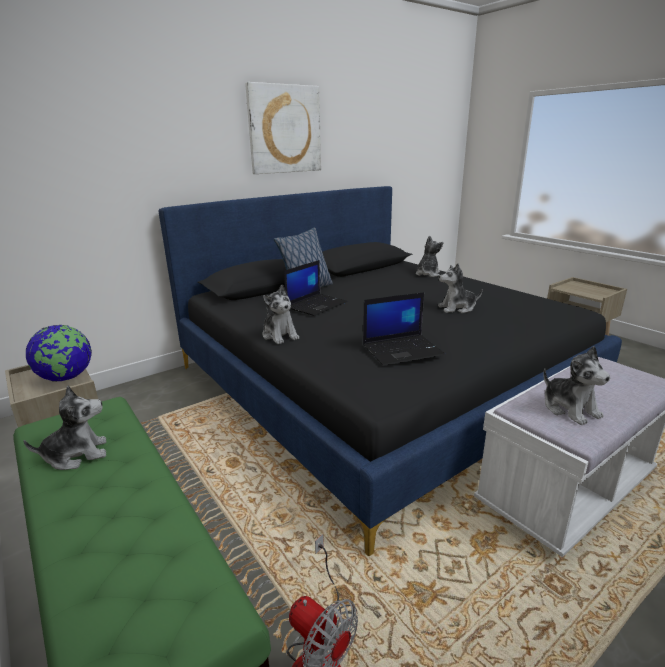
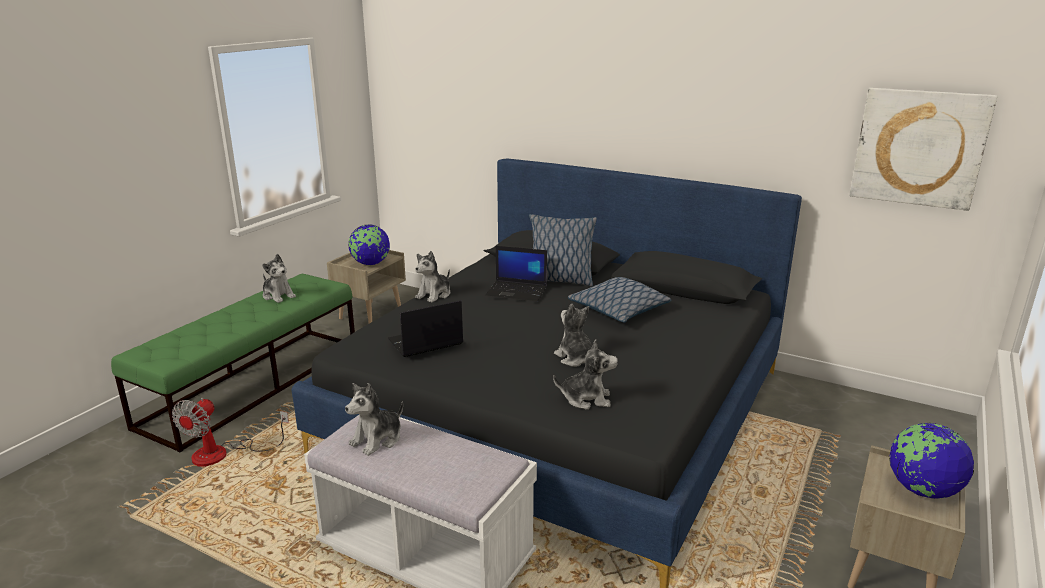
camera: 65 degrees right, 0 degrees up
(284, 129) = (648, 99): picture -> picture (919, 148)
(383, 285) = (619, 310): none -> pillow
(403, 349) = (425, 342): laptop -> laptop turned 105 degrees clockwise
(427, 274) = (698, 327): plush toy -> plush toy (586, 399)
(587, 288) = (922, 490): none -> globe

